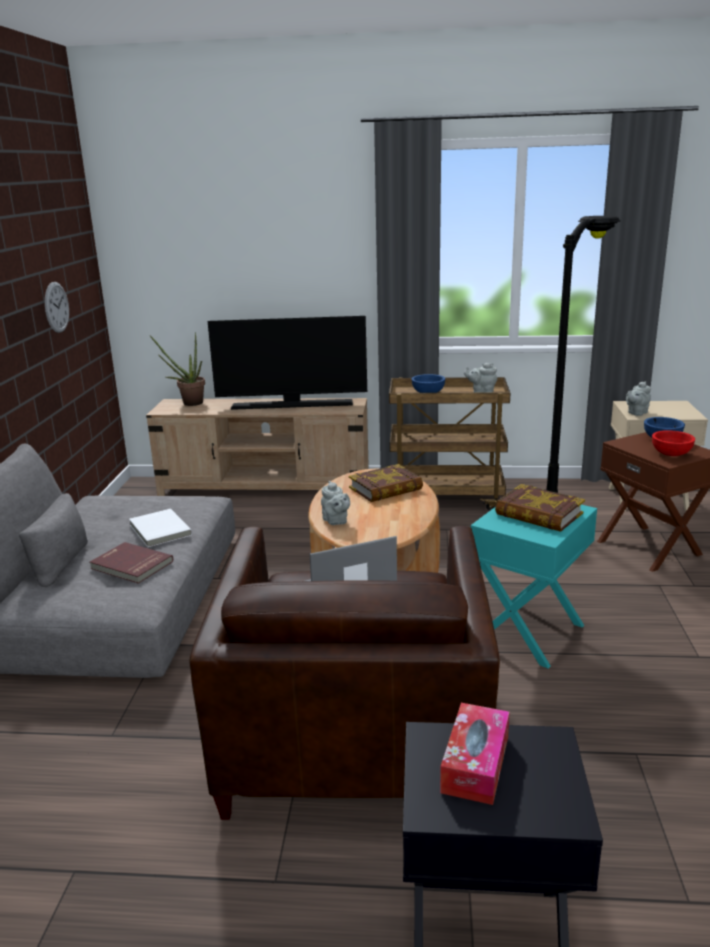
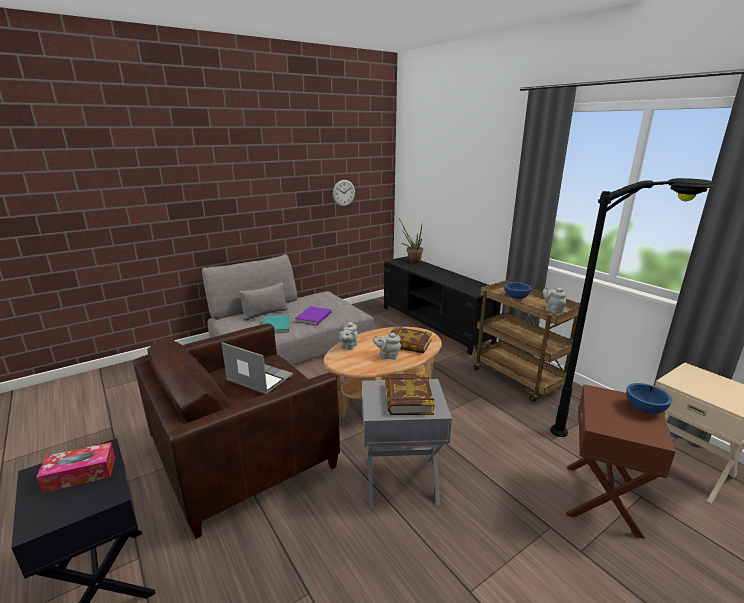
camera: 50 degrees right, 0 degrees up
(131, 565) = (275, 326): red book -> turquoise book
(159, 530) = (313, 317): white book -> purple book
(266, 488) = (435, 325): beige tv stand -> black tv stand
(293, 405) = (454, 279): television -> none
(529, 633) = (401, 481): turquoise side table -> grey side table
(636, 413) = (680, 380): grey teapot -> grey teapot (388, 356)
(670, 454) = (618, 422): red bowl -> none

